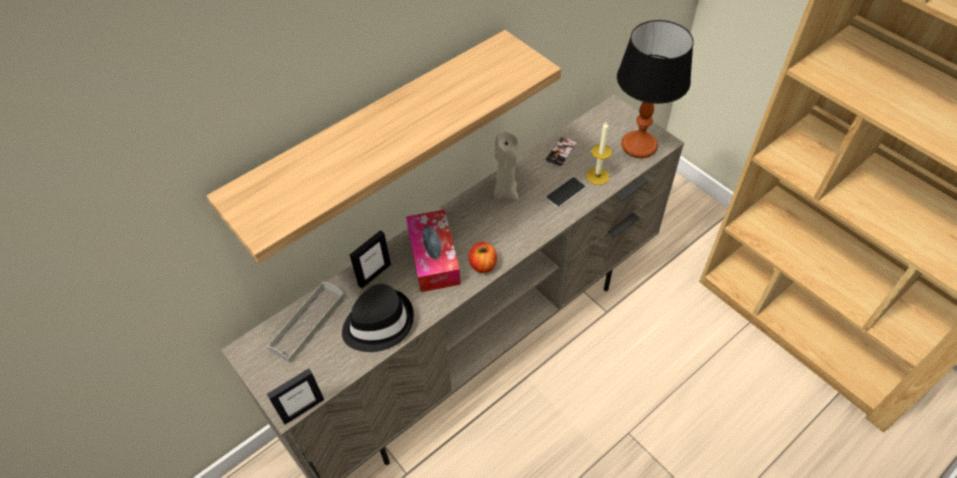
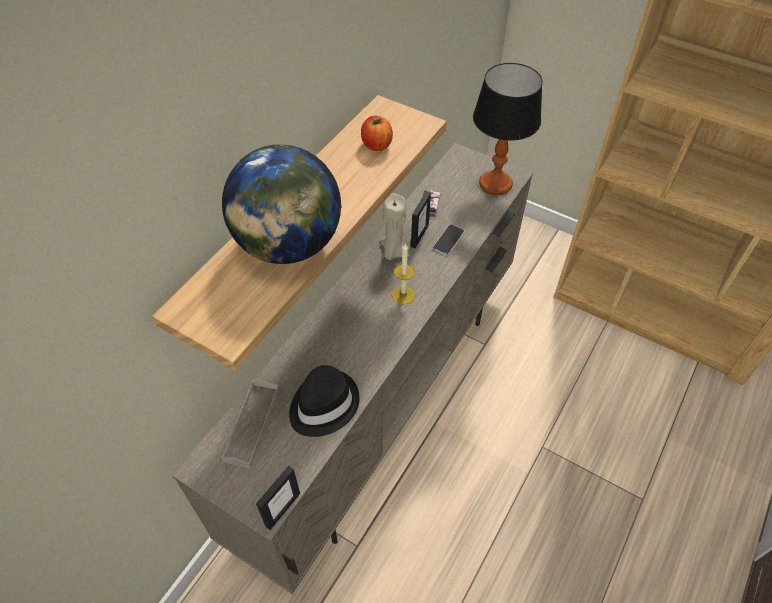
camera: 20 degrees left, 0 degrees up
(352, 158) = (288, 245): none -> globe
(374, 274) = (300, 360): picture frame -> picture frame (419, 236)
(433, 257) = (351, 329): tissue box -> none
(483, 265) = (400, 324): apple -> apple (376, 145)
(597, 176) = (470, 219): candle -> candle (403, 295)

